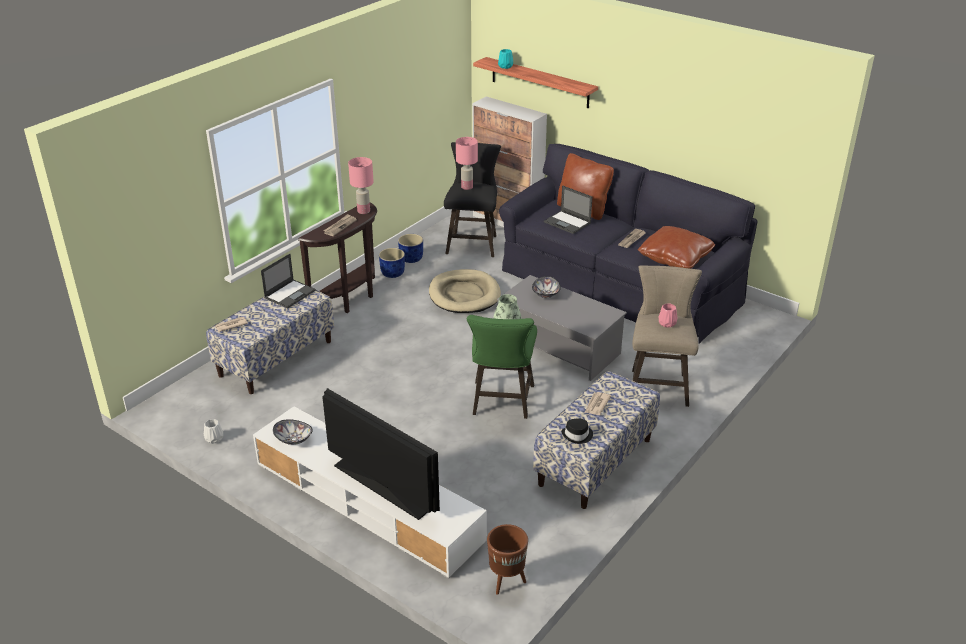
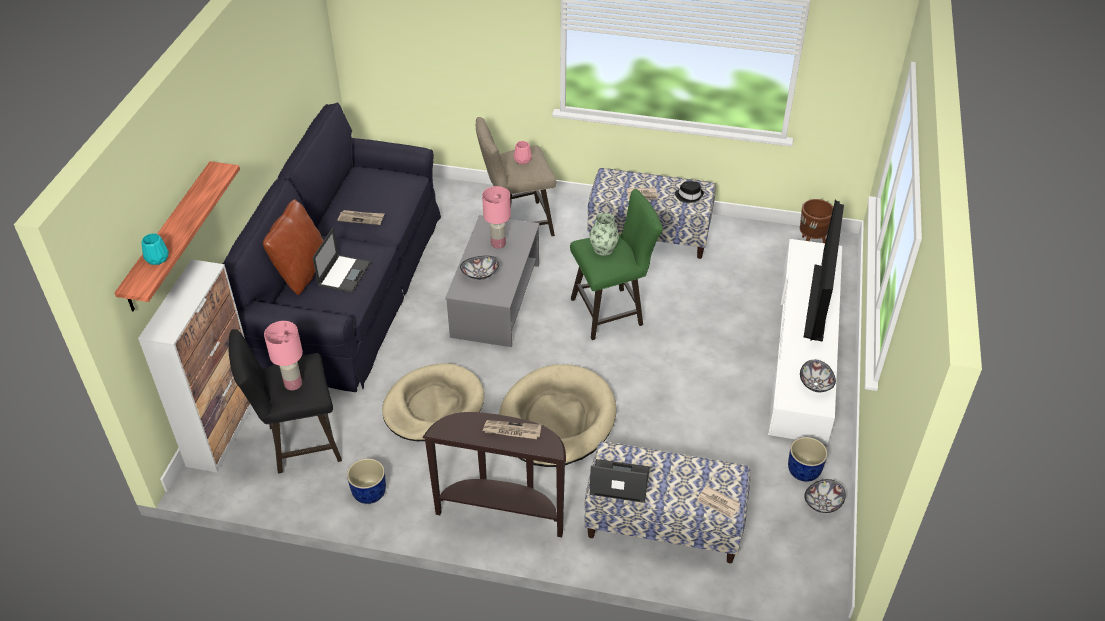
camera: 115 degrees left, 10 degrees up
(214, 438) = (823, 504): white vase -> bowl
(363, 211) = (458, 425): pink table lamp -> pink table lamp (498, 244)
(392, 273) = (416, 497): blue planter -> blue planter (804, 471)
(407, 341) = (556, 420): none -> beige dog bed
(675, 258) = (386, 183): brown pillow -> none

